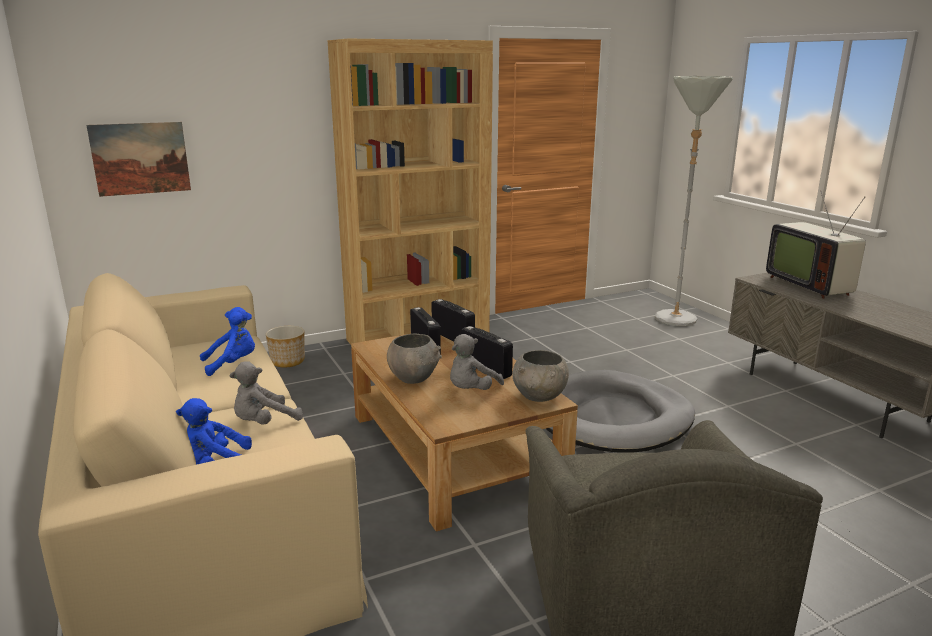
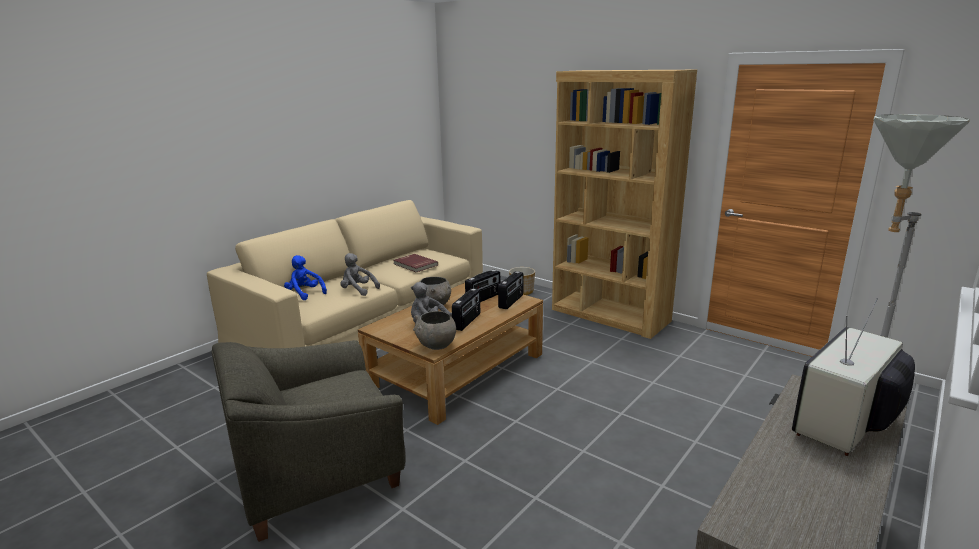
camera: 65 degrees right, 0 degrees up
(140, 158) = (479, 142): picture -> none
(232, 364) = (415, 265): blue plush toy -> red book
(612, 418) = (565, 422): grey dog bed -> none

